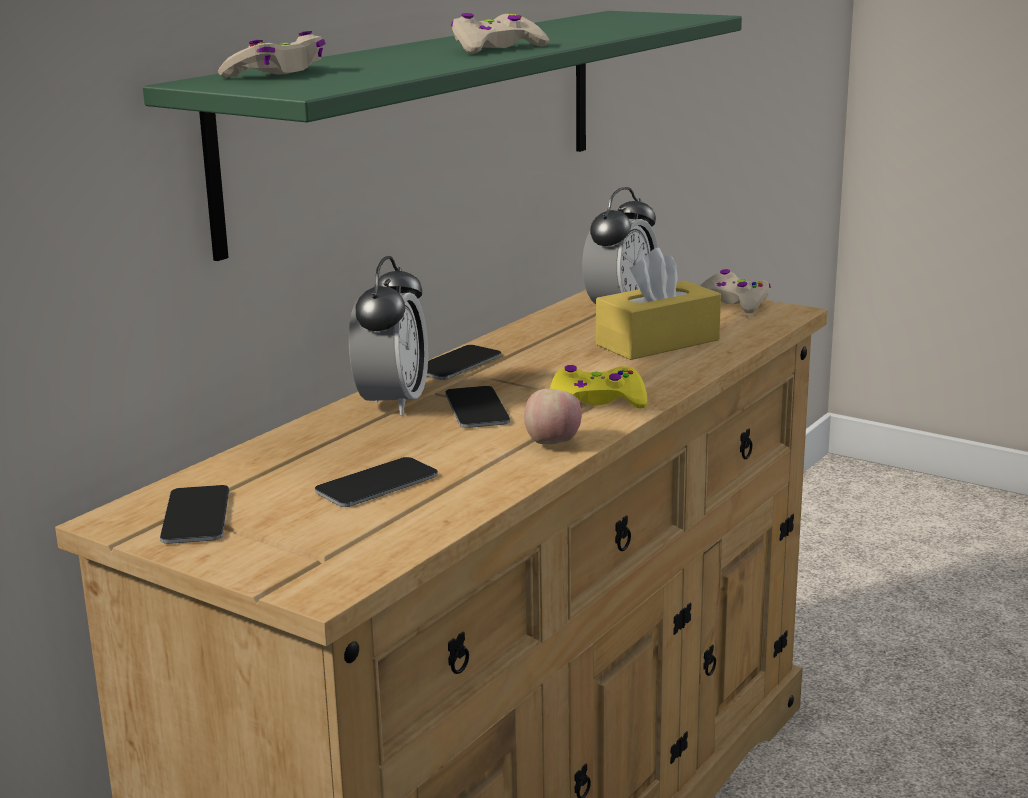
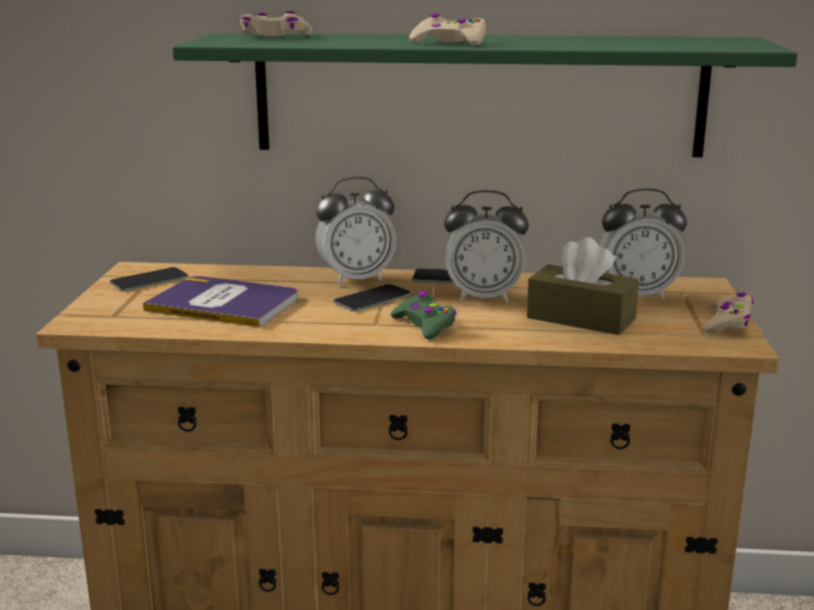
camera: 60 degrees right, 0 degrees up
(377, 483) = (224, 303): phone -> book
(544, 363) = (484, 297): none -> alarm clock
(553, 444) = (330, 329): apple -> none
(596, 402) = (425, 325): yellow game controller -> green game controller
(657, 342) = (581, 318): yellow tissue box -> brown tissue box

